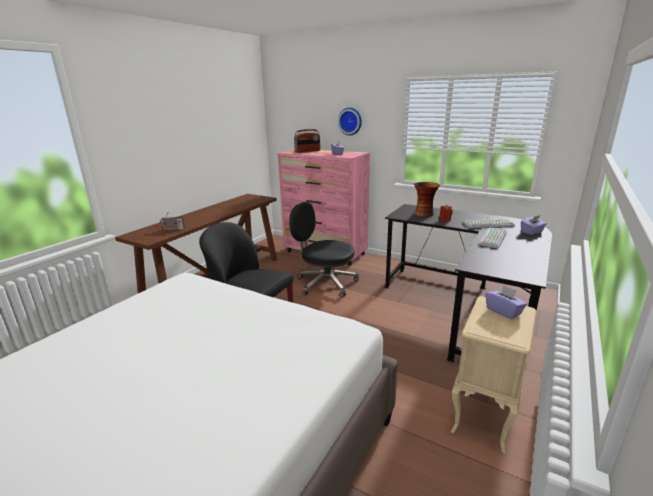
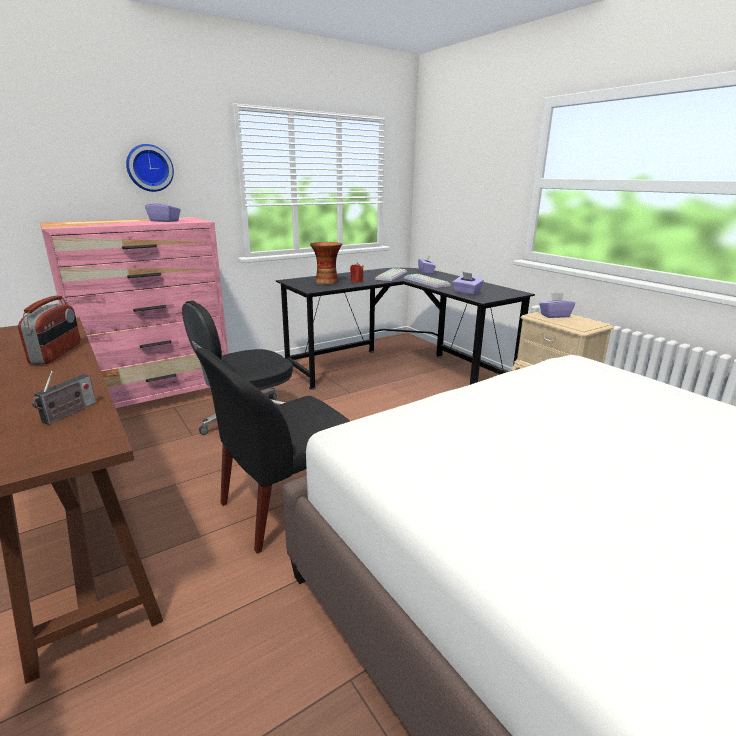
camera: 65 degrees left, 0 degrees up
(307, 151) = (93, 223): radio -> radio (57, 353)
(483, 258) = (466, 292): none -> purple tissue box

